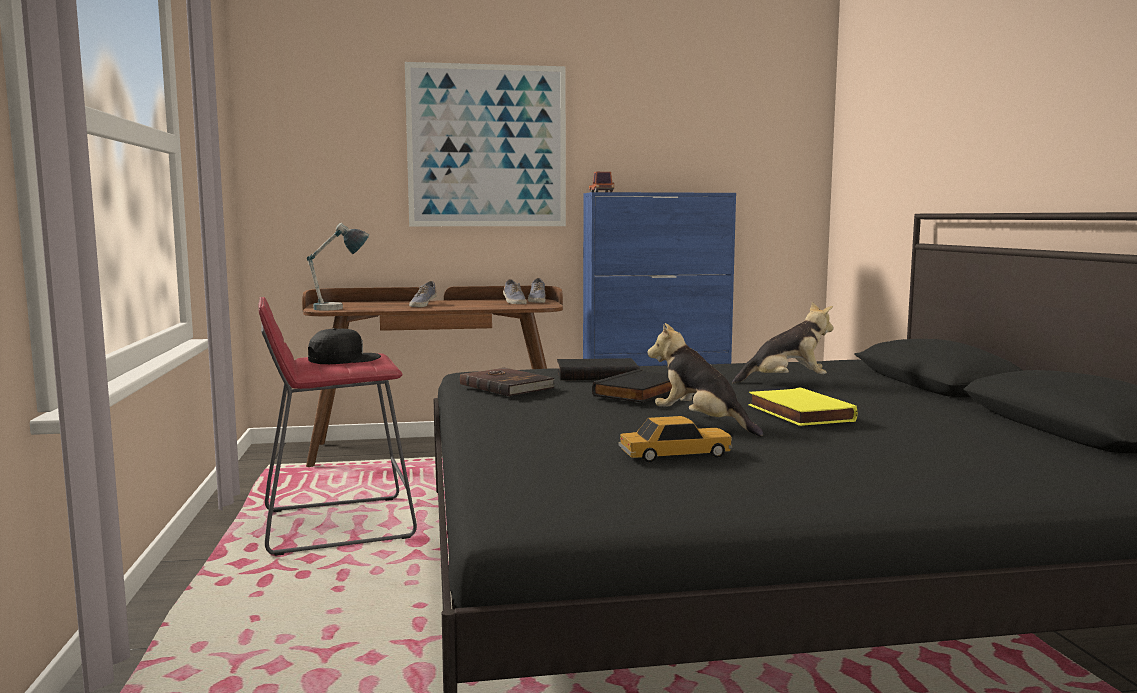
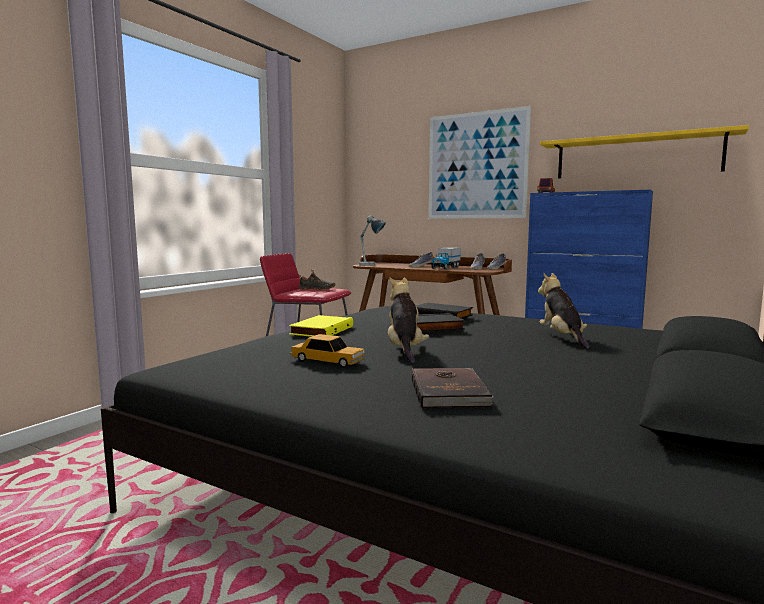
camera: 40 degrees right, 0 degrees up
(343, 359) = (316, 289): black cap -> black shoe
(470, 305) = (445, 268): none -> toy truck
(507, 385) = (373, 314): brown book -> brown book (450, 391)
(699, 149) = (636, 156): none -> yellow shelf
(786, 382) = (562, 338): plush toy -> plush toy turned 135 degrees counterclockwise
(797, 413) = (486, 355): yellow book -> yellow book (321, 330)

